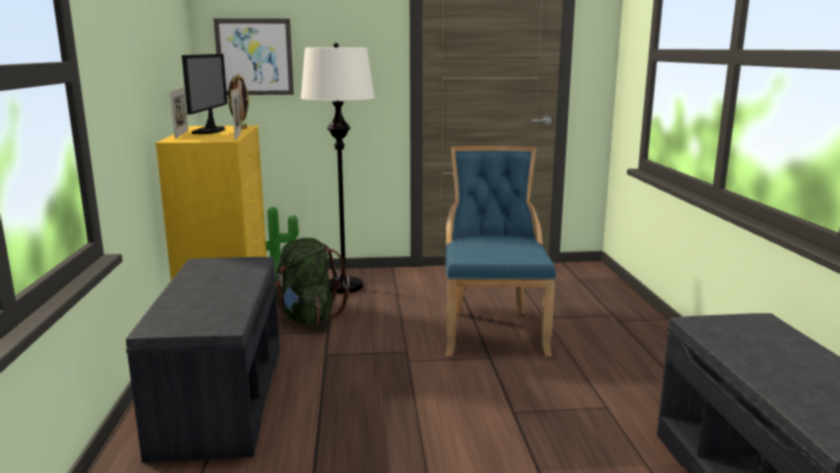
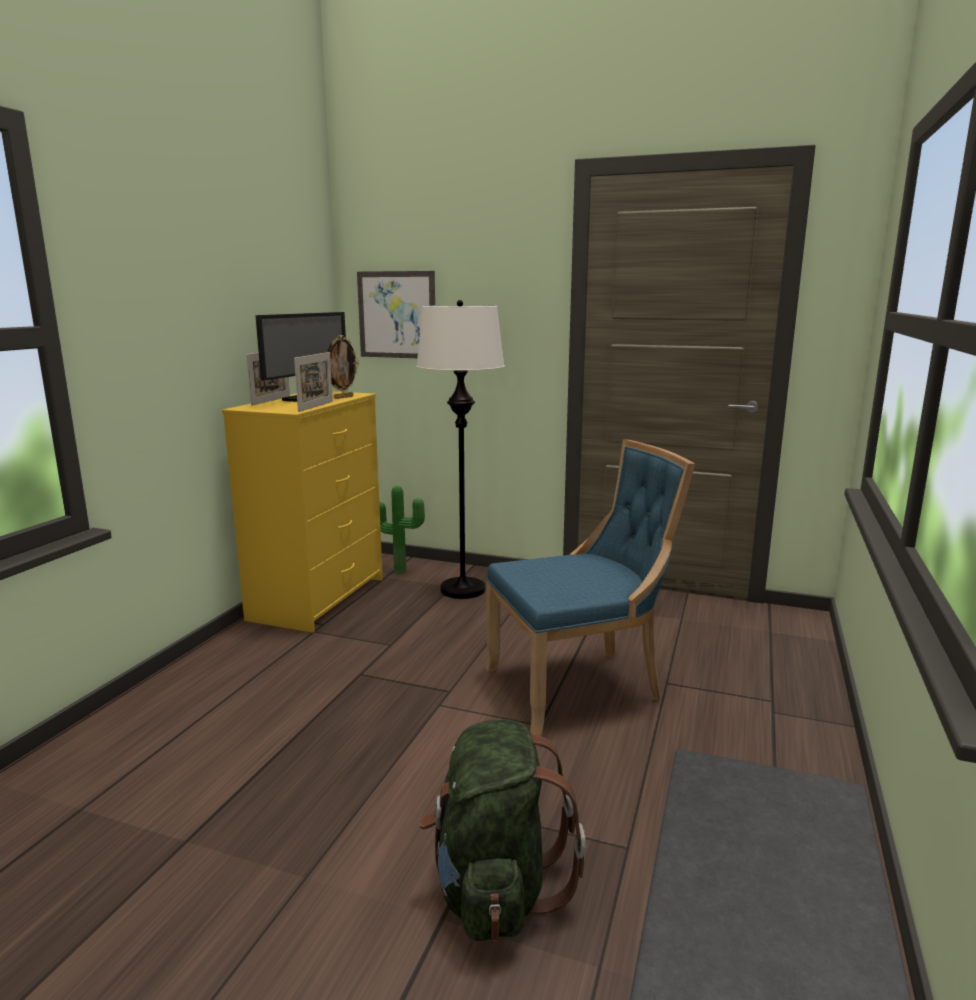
camera: 25 degrees right, 0 degrees up
(219, 397) = (211, 701): grey bench -> none
(307, 318) = (387, 622): green backpack -> green backpack (494, 889)
(493, 330) = (580, 686): blue chair -> blue chair turned 45 degrees clockwise

